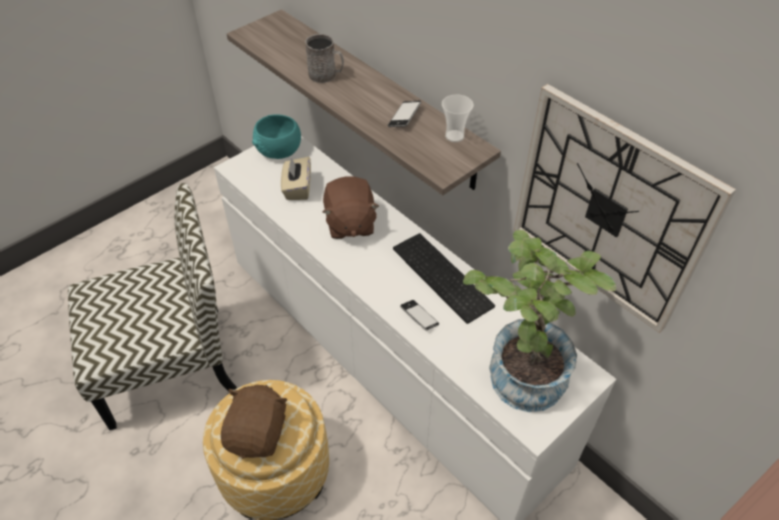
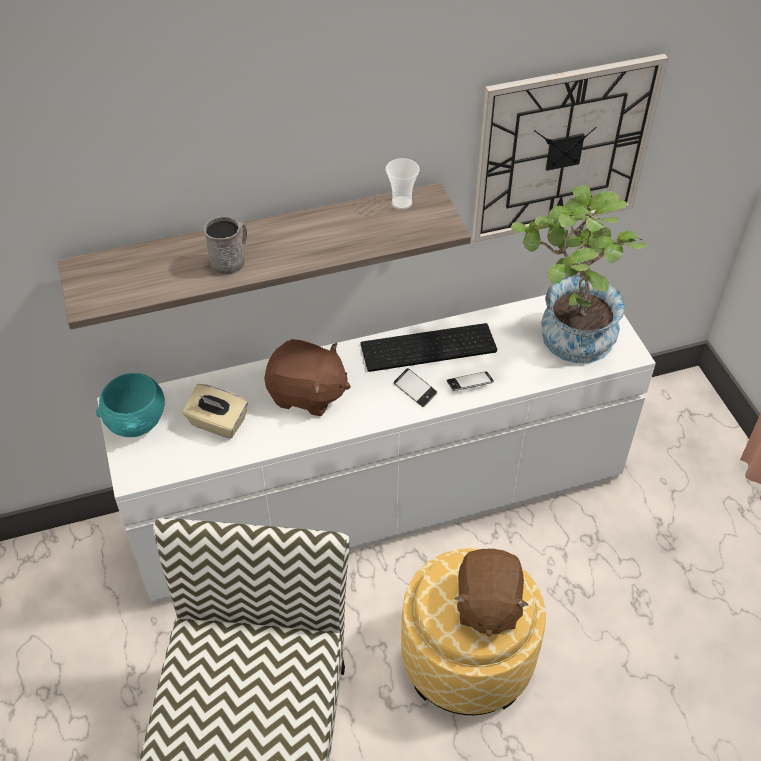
camera: 65 degrees left, 0 degrees up
(258, 433) = (487, 605): brown plush toy -> brown plush toy turned 120 degrees counterclockwise
(404, 117) = (348, 225): phone -> phone (415, 390)

